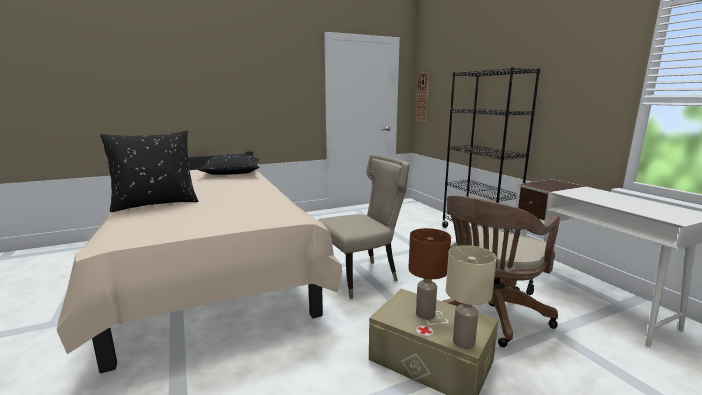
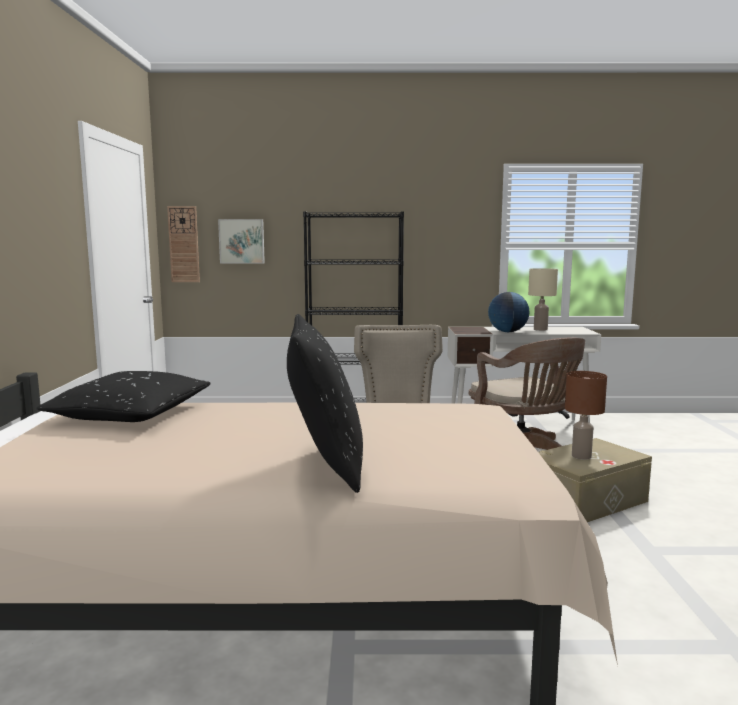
camera: 65 degrees left, 5 degrees down
(446, 95) = (242, 241): none -> picture
(464, 341) = (628, 454): beige table lamp -> beige table lamp (540, 329)
(576, 194) = (507, 332): none -> globe

